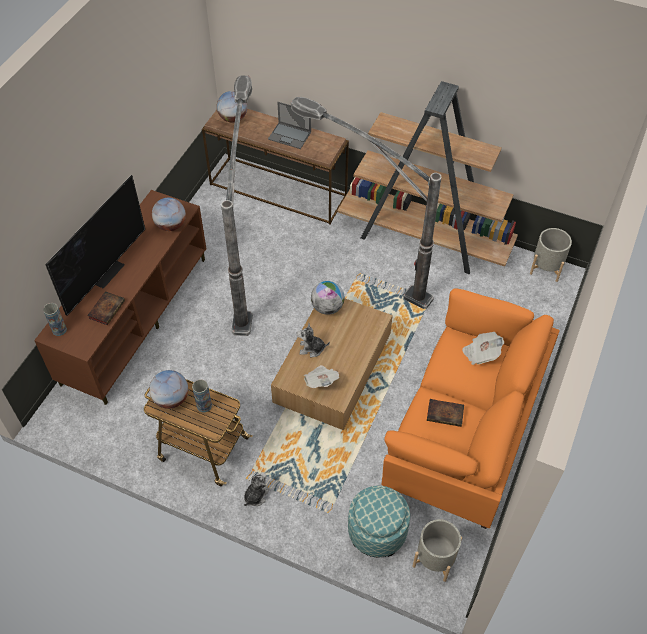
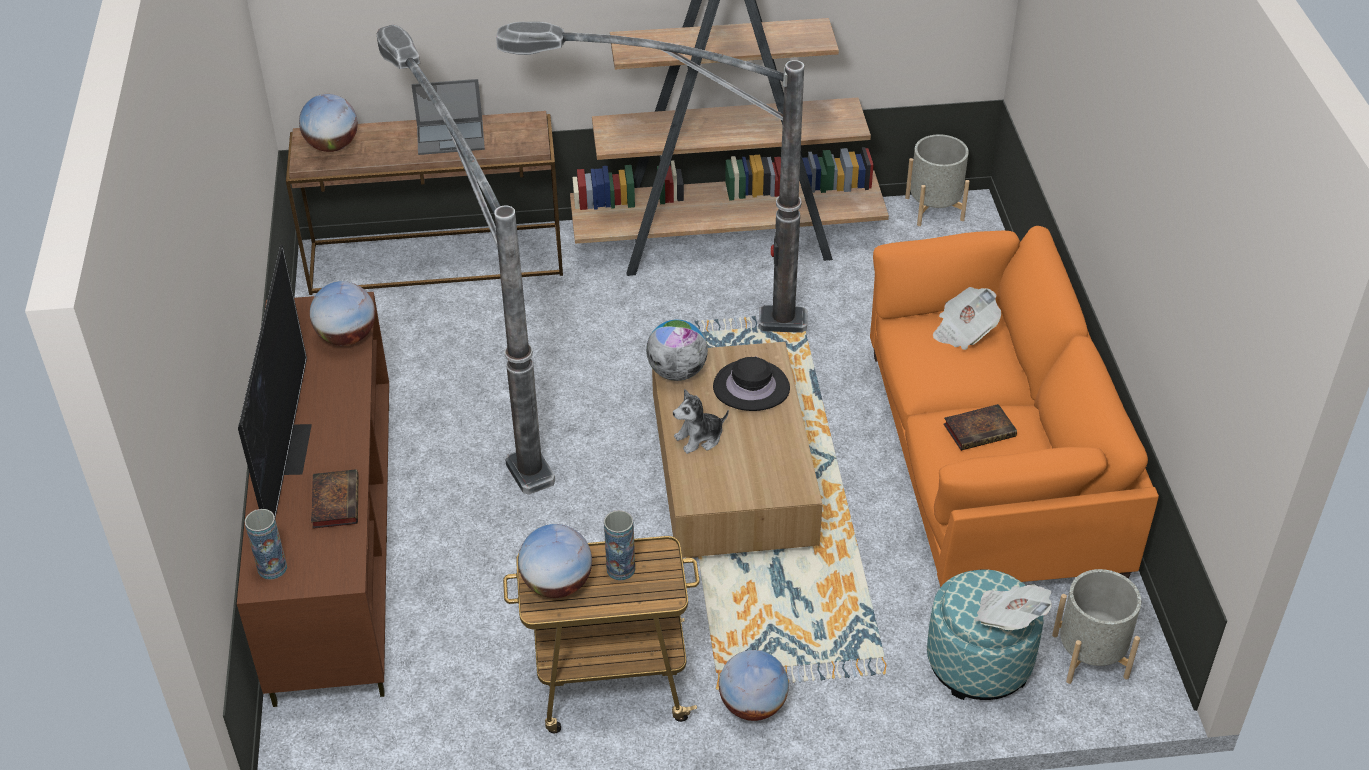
camera: 30 degrees left, 10 degrees down
(255, 495) = (752, 706): plush toy -> globe
(321, 381) = (752, 476): newspaper -> newspaper (1009, 618)
(356, 333) = (751, 387): none -> black hat

